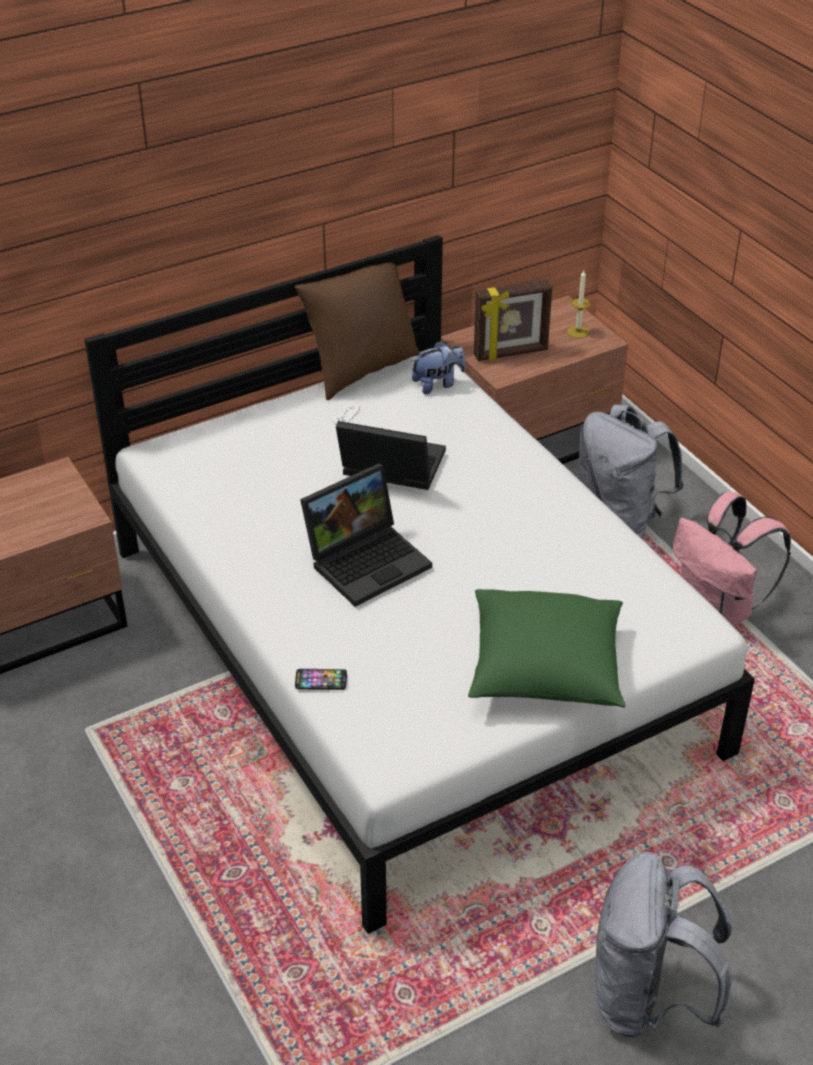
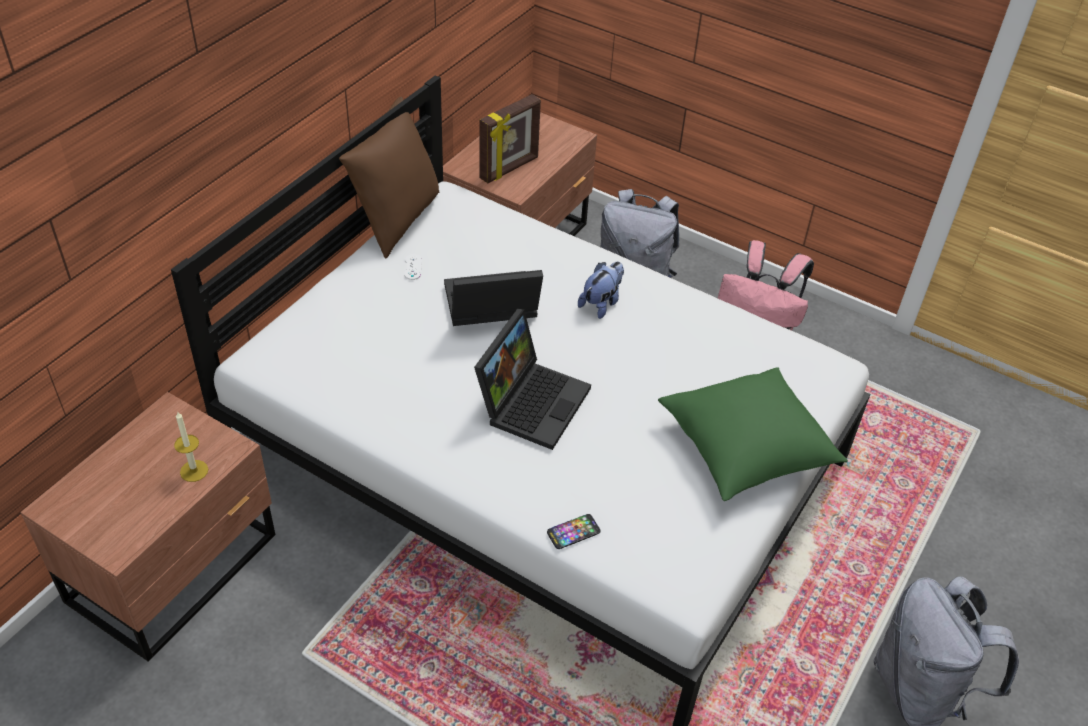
camera: 30 degrees left, 5 degrees up
(438, 384) = (473, 214): plush toy -> plush toy (601, 303)
(578, 332) = (550, 134): candle -> candle (194, 471)

